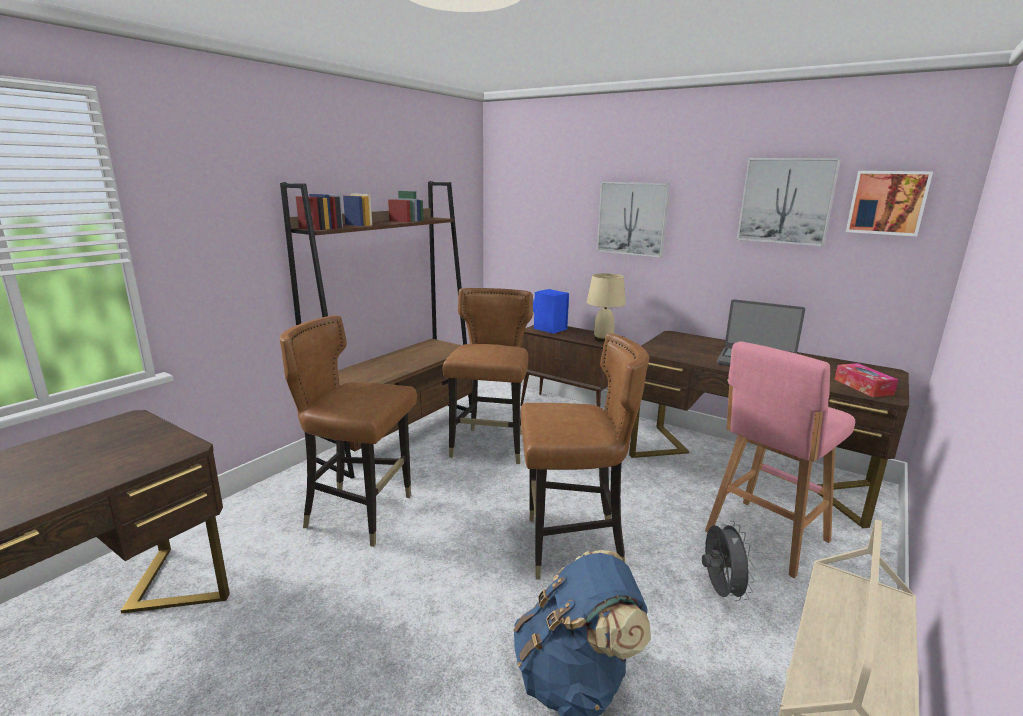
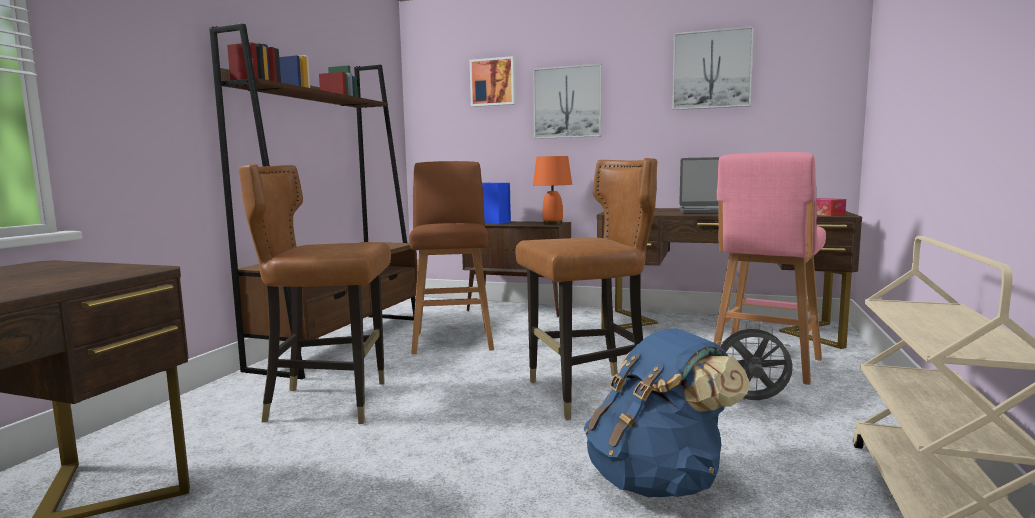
camera: 15 degrees left, 10 degrees down
(490, 447) = (453, 340): brown chair -> brown stool
(603, 339) = (552, 223): beige table lamp -> orange table lamp
(719, 591) = (751, 401): grey fan -> grey fan turned 60 degrees counterclockwise
(887, 202) = (797, 62): picture -> picture (493, 82)

